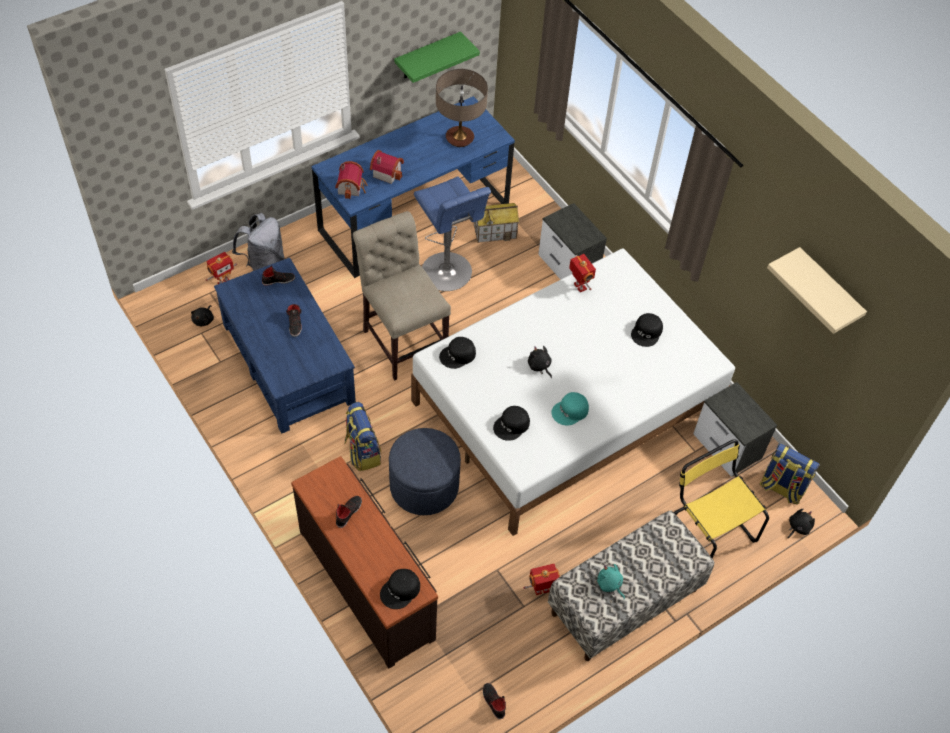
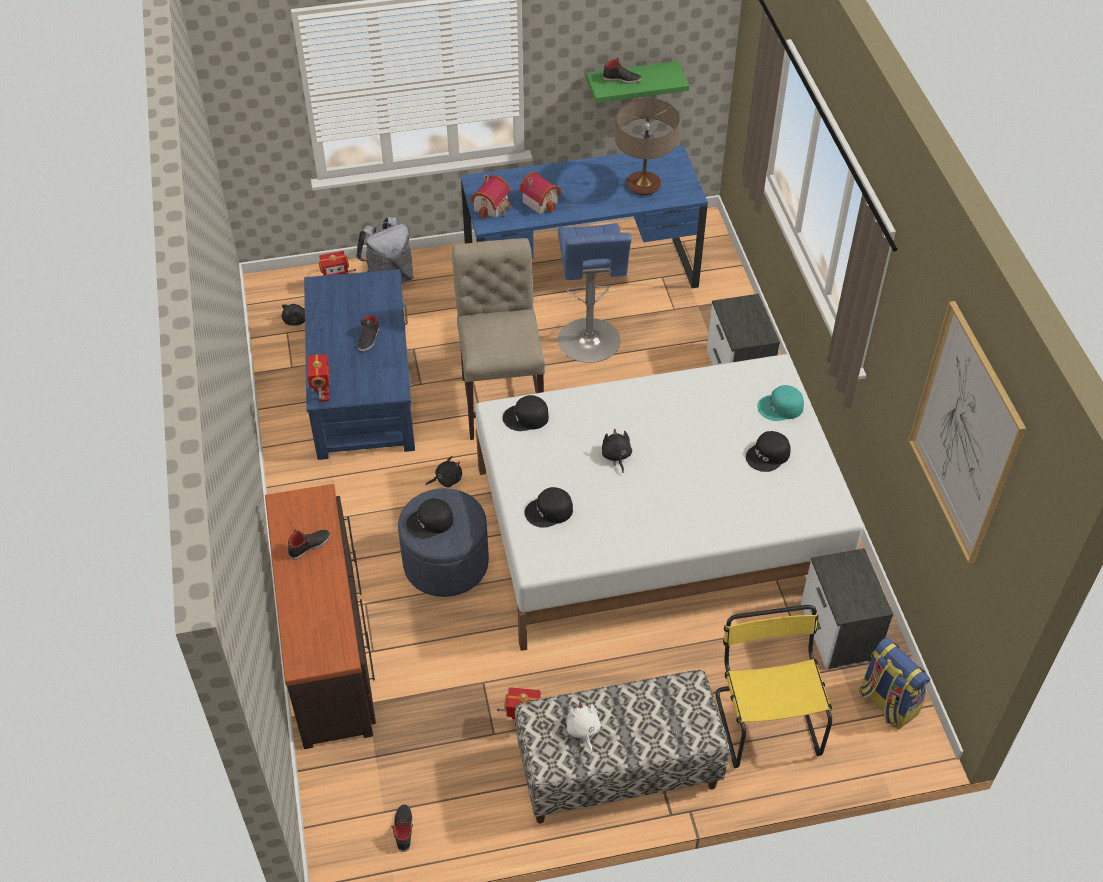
camera: 25 degrees right, 5 degrees down
(278, 280) = (375, 289): black shoe -> black shoe (622, 79)
(362, 452) = (395, 505): backpack -> none
(400, 590) = (321, 648): black cap -> black cap (430, 522)
(495, 231) = (668, 312): toy house -> none
(570, 411) = (627, 516): turquoise cap -> turquoise cap (781, 407)
(579, 287) = (710, 382): toy robot -> toy robot (322, 395)
(610, 585) = (583, 731): turquoise plush toy -> white plush toy
(798, 527) = (886, 757): black plush toy -> black plush toy (447, 479)
(827, 290) = (964, 434): beige shelf -> picture

